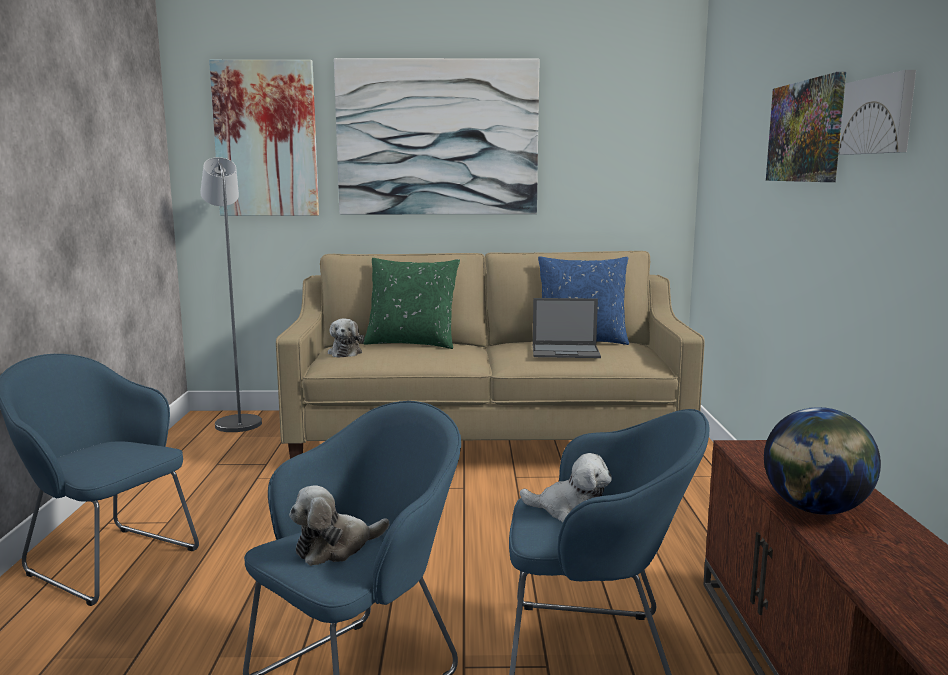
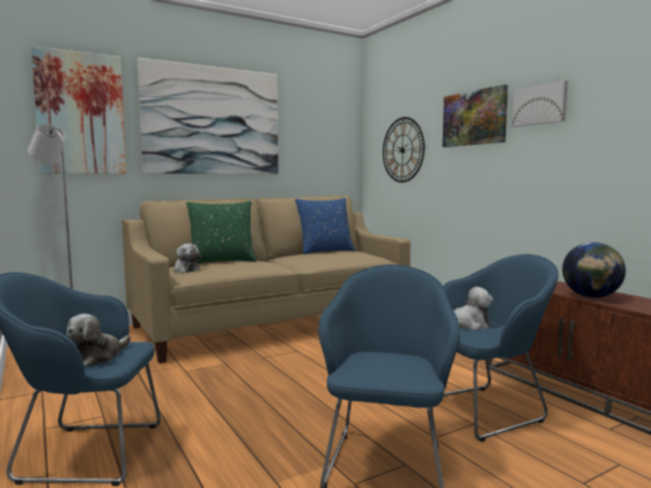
camera: 30 degrees left, 5 degrees down
(336, 547) = (385, 365): plush toy -> plush toy (98, 357)
(566, 352) = (330, 256): laptop -> none
(732, 178) = (402, 150): none -> wall clock

